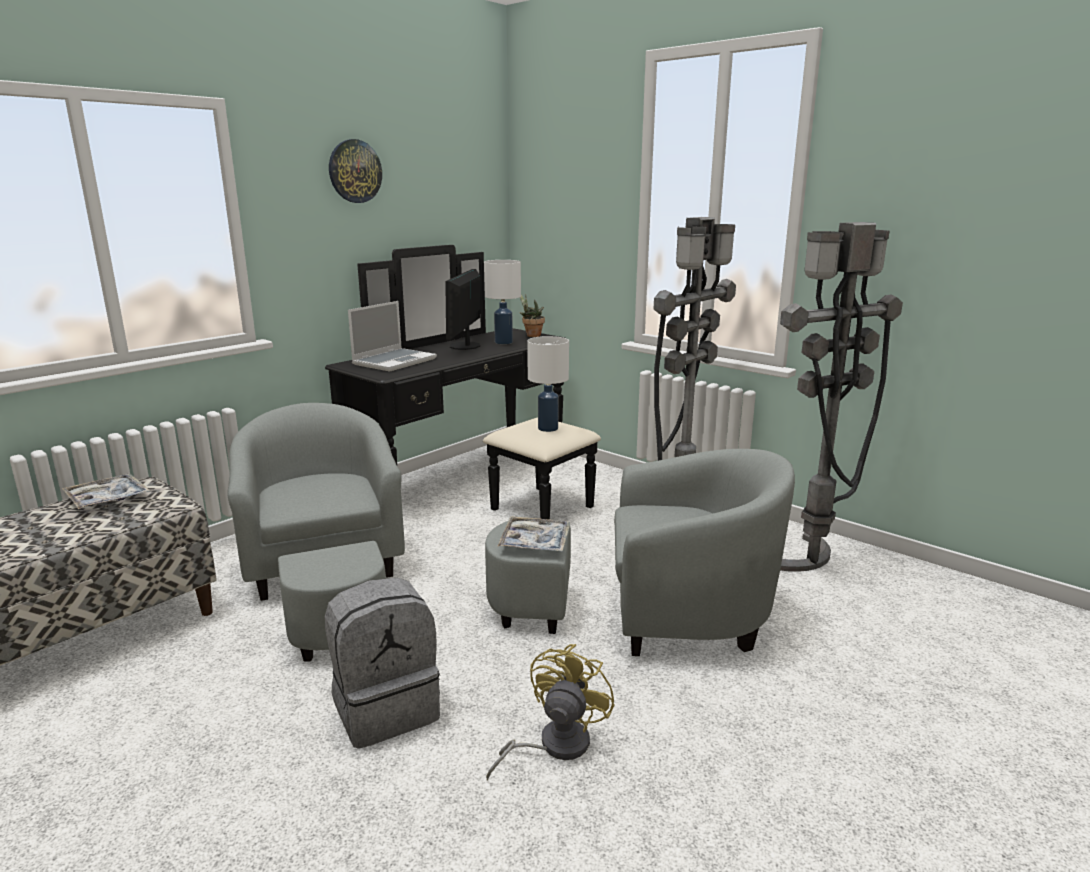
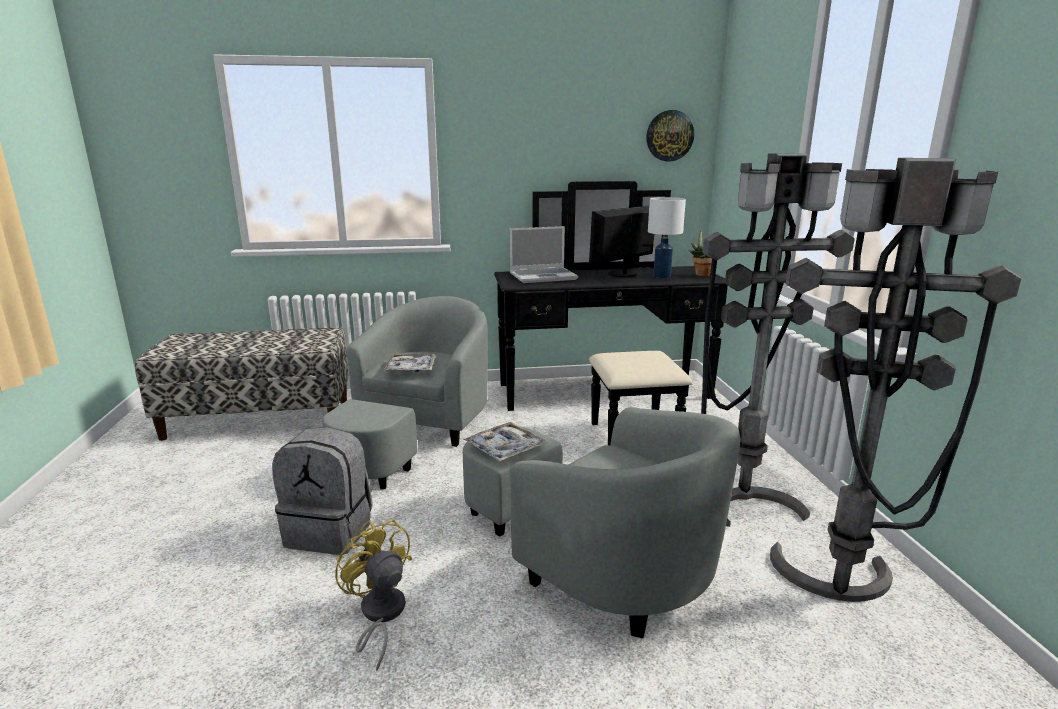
camera: 40 degrees right, 0 degrees up
(107, 499) = (301, 334): tray -> tray (411, 368)
(354, 171) = (542, 114): wall clock -> wall clock (669, 136)
(547, 428) = (642, 361): white table lamp -> none
(554, 746) = (379, 615): yellow fan -> yellow fan turned 105 degrees counterclockwise

